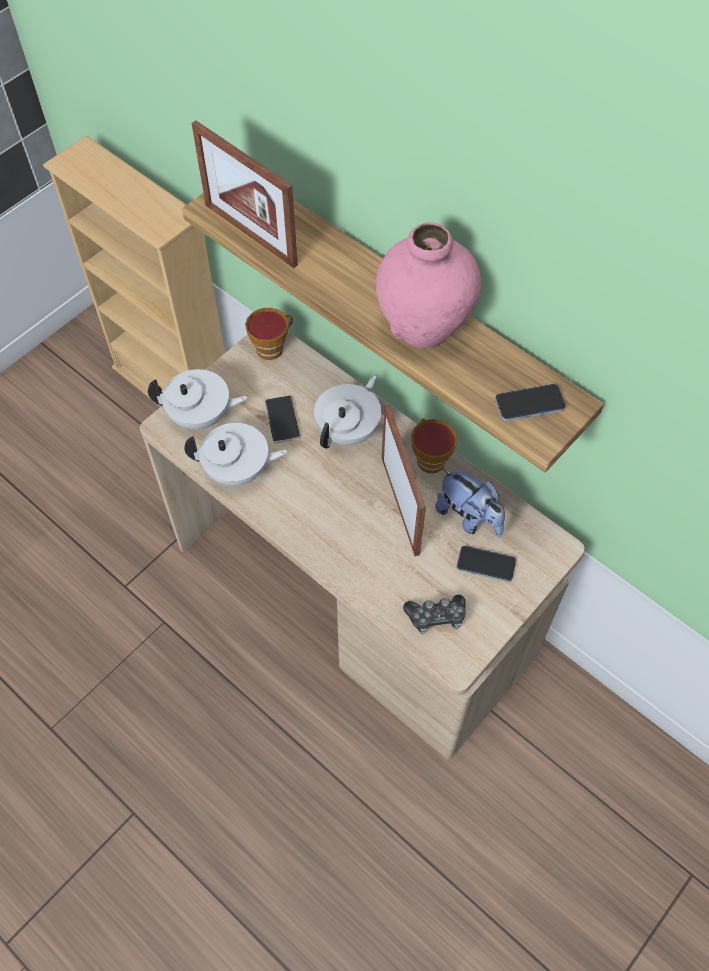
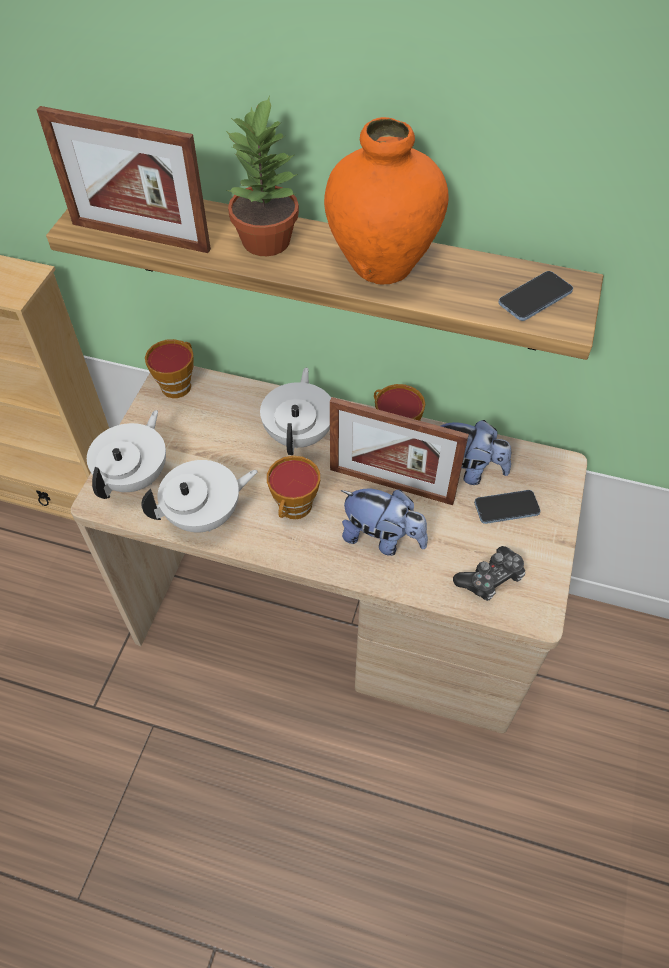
camera: 25 degrees left, 5 degrees down
(201, 416) = (136, 476): white teapot -> white teapot turned 45 degrees counterclockwise
(282, 420) = (225, 449): phone -> none
(310, 494) = (294, 509): none -> cup
(346, 273) = (267, 241): none -> potted plant
(367, 547) = (382, 538): none -> plush toy
(400, 505) = (391, 485): picture frame -> picture frame turned 150 degrees clockwise
(424, 327) = (382, 264): pink vase -> orange vase

